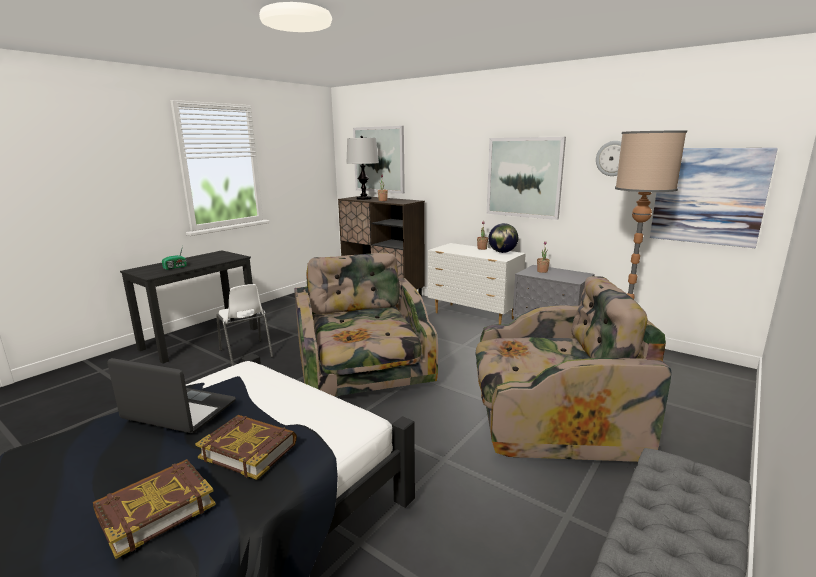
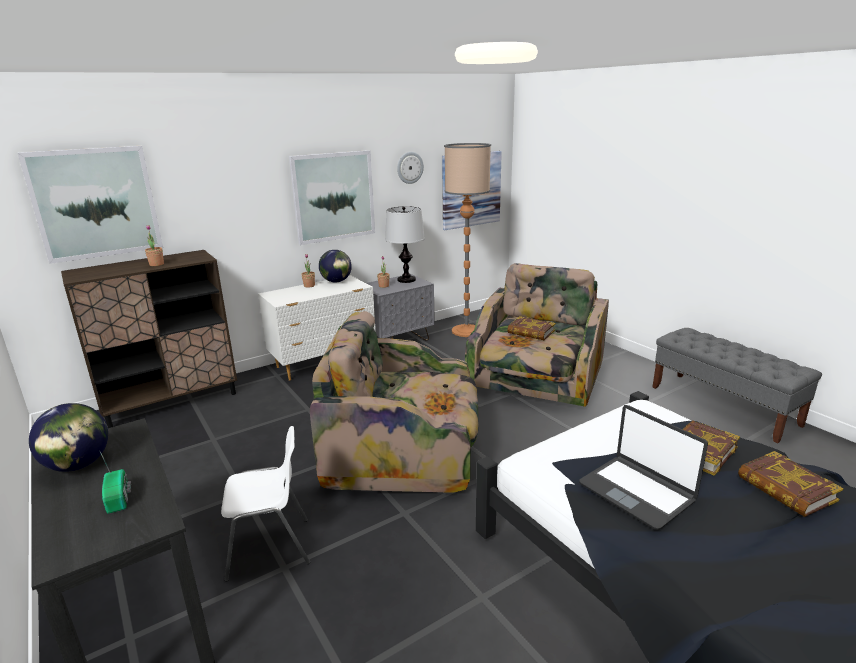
camera: 70 degrees left, 5 degrees up
(179, 411) = (637, 492): laptop -> laptop turned 75 degrees counterclockwise
(206, 257) = (78, 465): none -> globe
(363, 198) = (107, 271): table lamp -> table lamp (406, 280)
(541, 351) = (531, 332): none -> book

